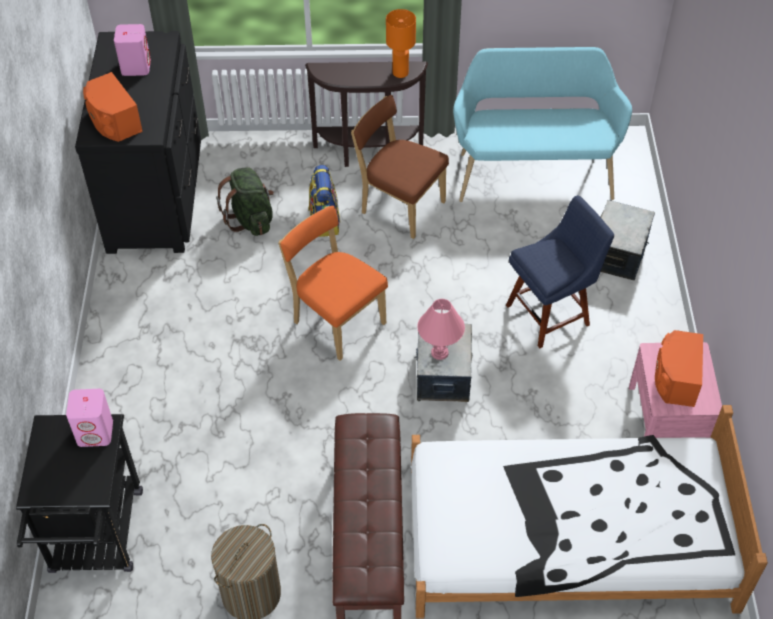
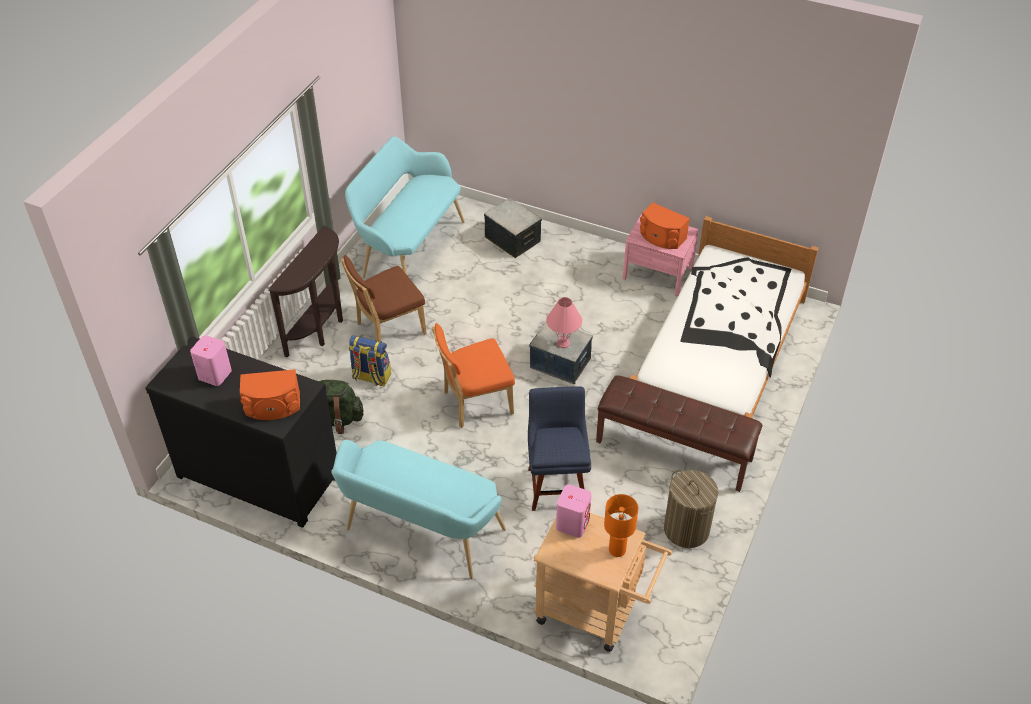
camera: 65 degrees left, 5 degrees down
(96, 540) = (595, 613): black cart -> beige cart
(136, 346) = (420, 534): none -> turquoise bench
(400, 73) = (325, 242): orange table lamp -> orange table lamp (617, 550)
(551, 313) = (541, 290): blue chair -> blue chair (557, 484)

